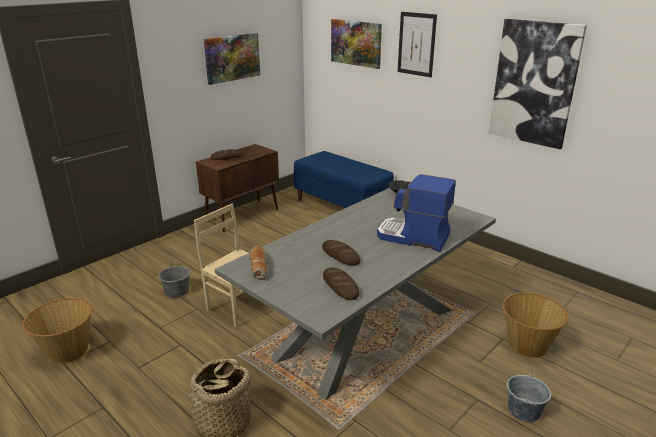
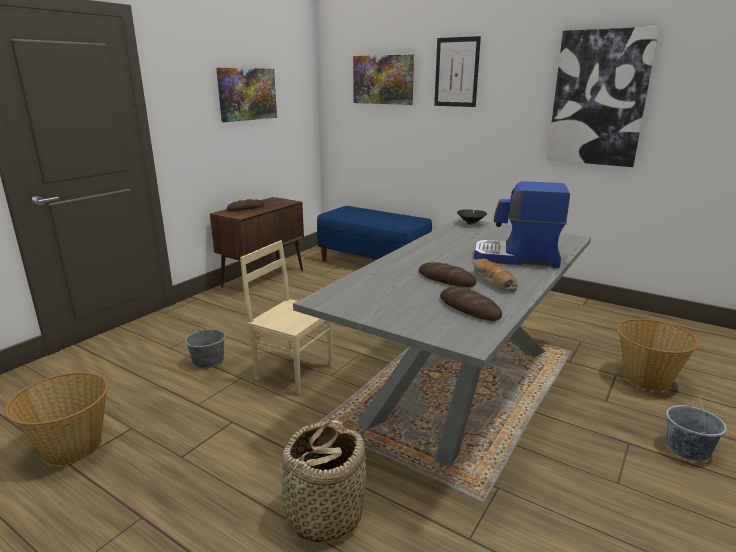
camera: 10 degrees left, 5 degrees down
(258, 267) = (350, 297): bread -> bread (492, 281)

